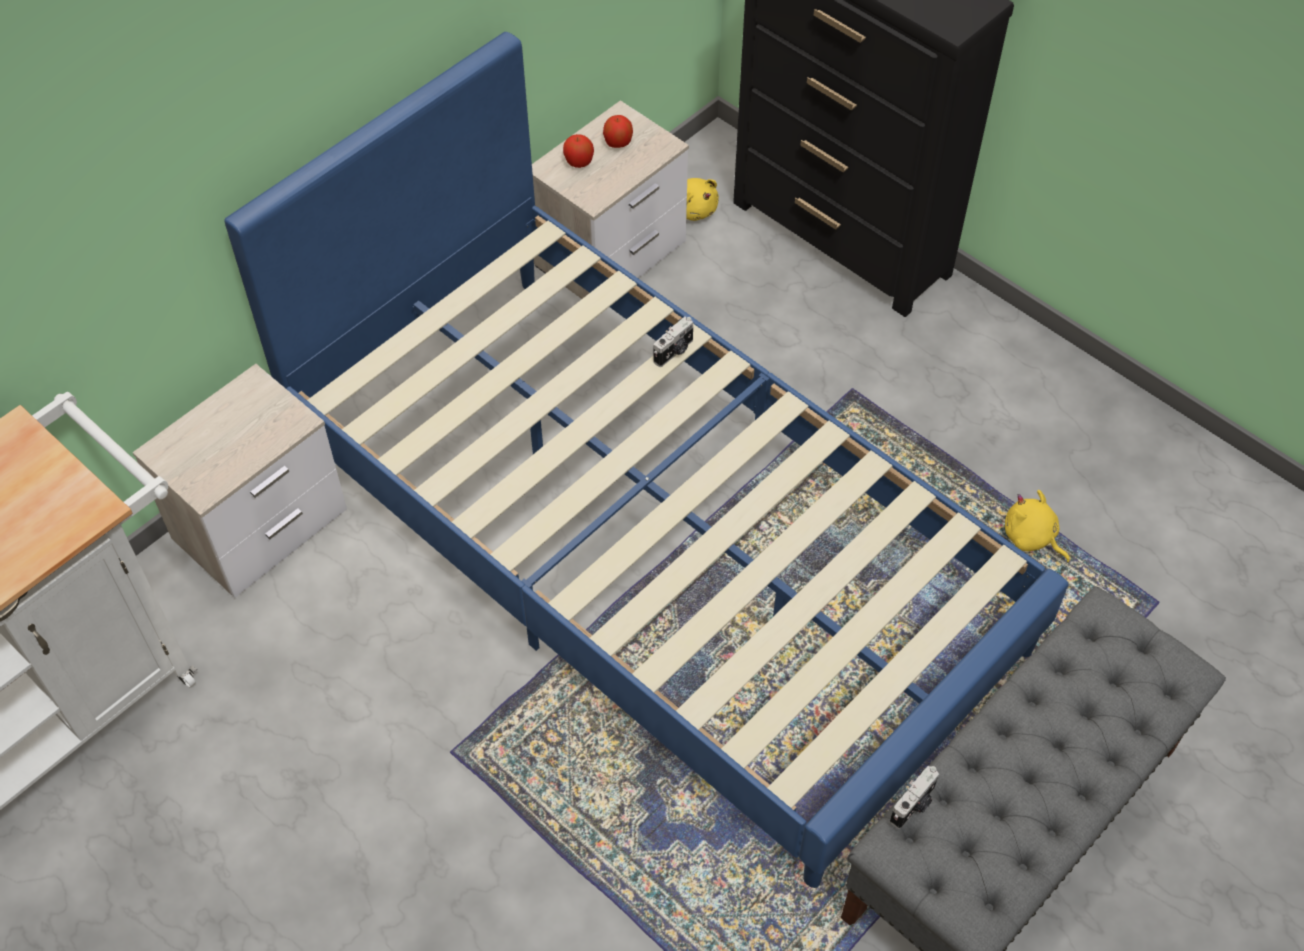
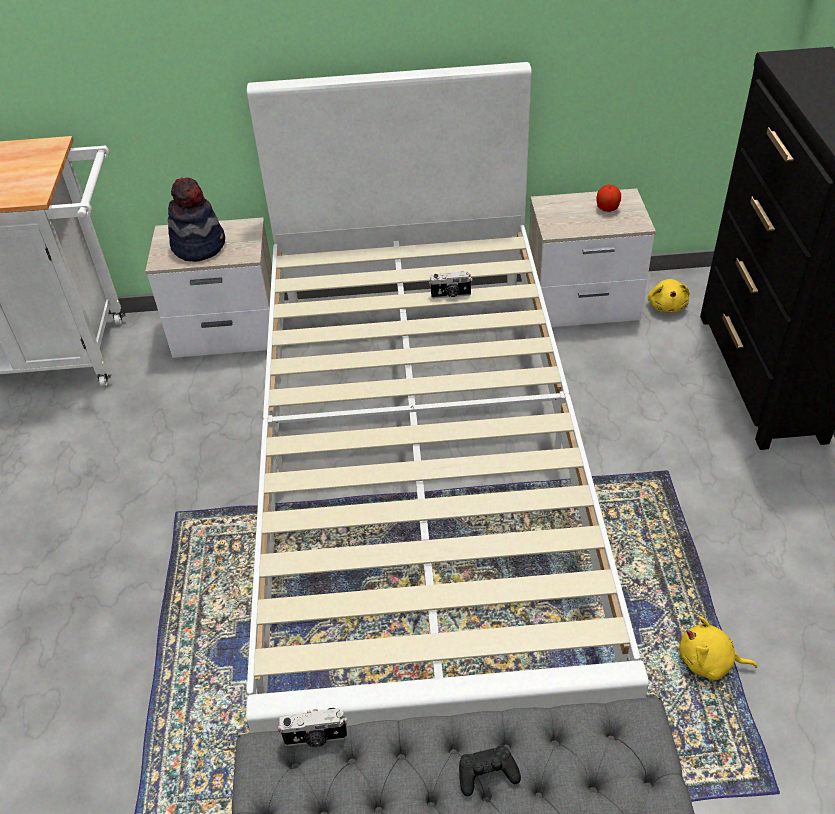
camera: 45 degrees right, 10 degrees down
(224, 444) = (199, 245): none -> hat
(579, 162) = (568, 208): apple -> none
(651, 544) = (422, 478): blue bed -> white bed
(674, 351) = (517, 346): camera -> camera (451, 295)
(1031, 538) = (709, 662): yellow plush toy -> yellow plush toy turned 75 degrees counterclockwise
(1051, 729) = (487, 773): none -> black game controller

